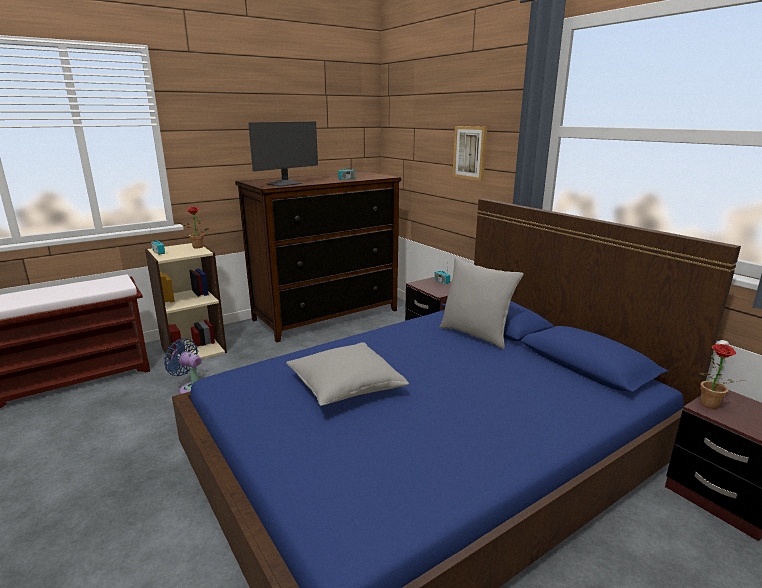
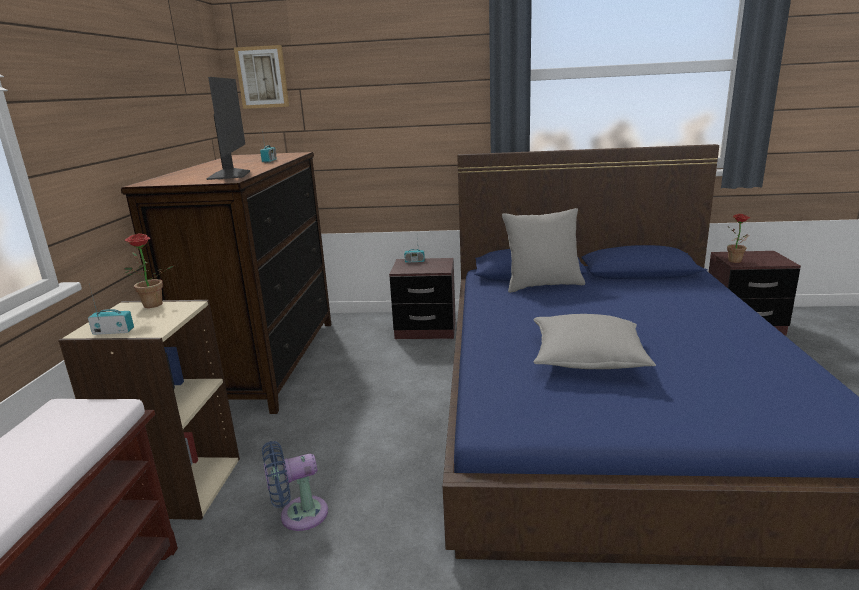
camera: 50 degrees left, 0 degrees up
(470, 152) = (407, 109): picture -> picture (262, 77)

